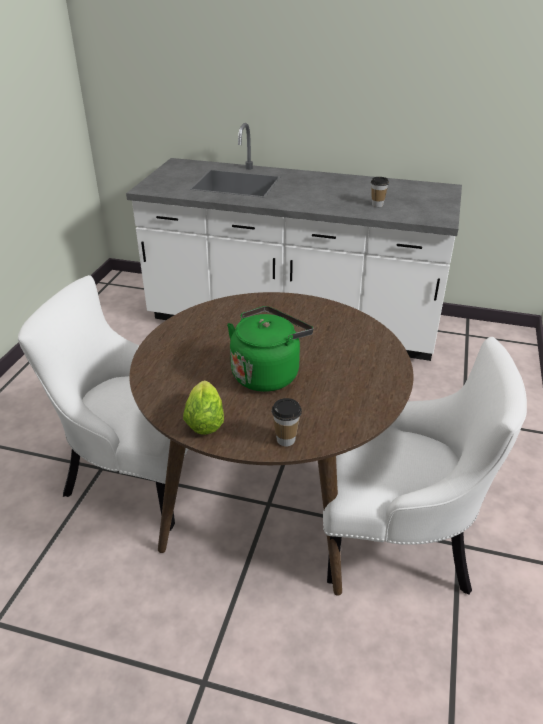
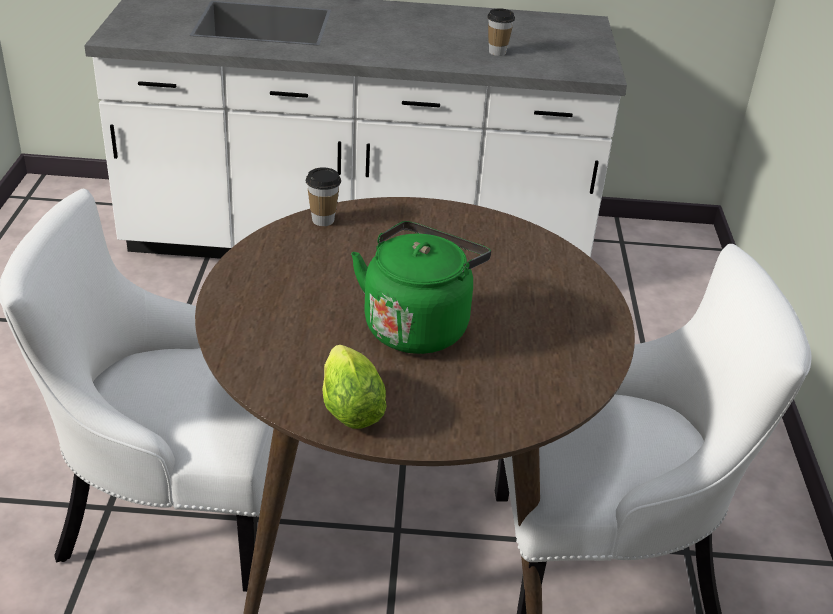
camera: 15 degrees left, 0 degrees up
(286, 439) = (482, 423): cup -> cup (323, 220)

